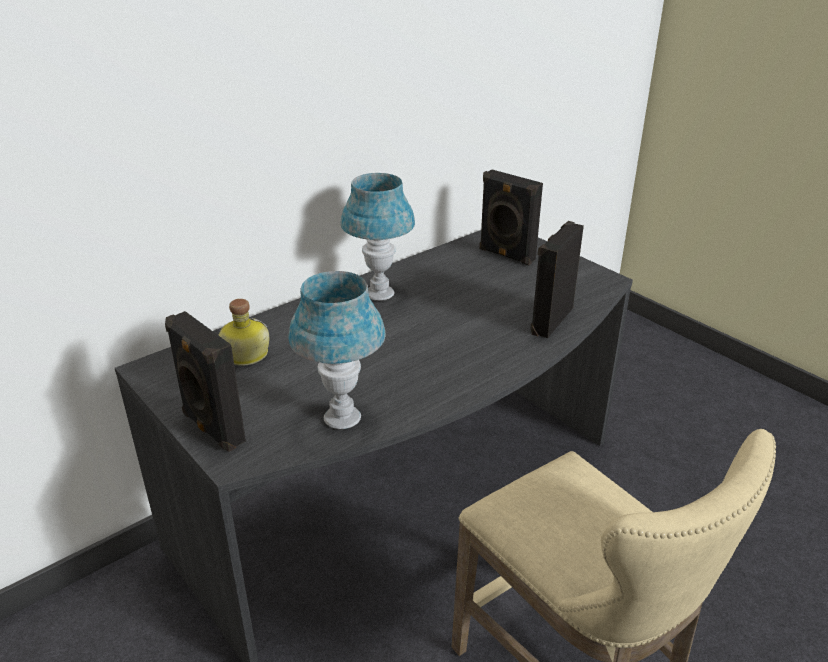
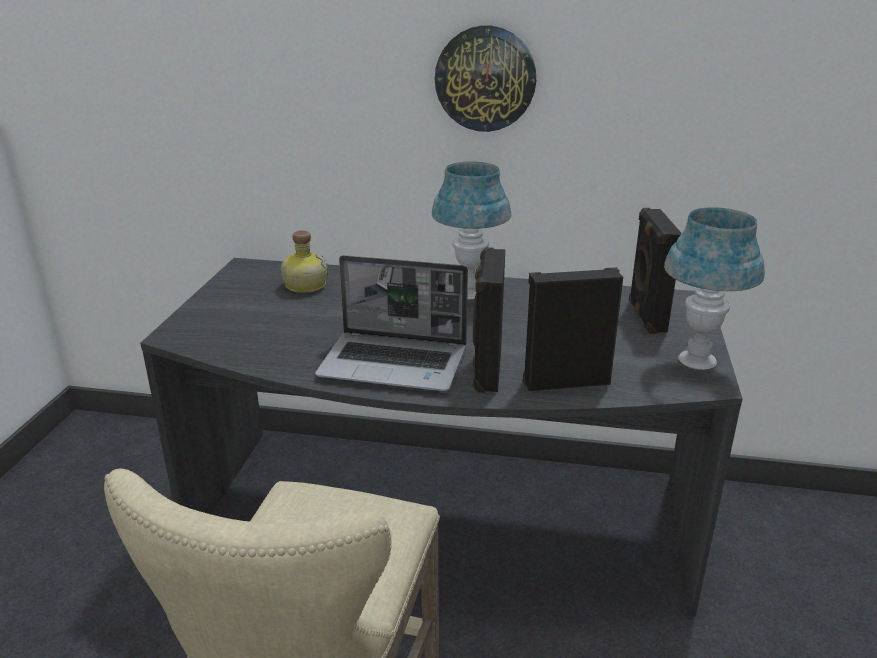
camera: 50 degrees right, 5 degrees down
(212, 429) = (201, 313): black speaker -> black speaker (486, 370)
(340, 96) = (485, 79): none -> wall clock
(342, 418) = (270, 350): blue table lamp -> blue table lamp (697, 361)
(444, 370) = (395, 363): none -> laptop

